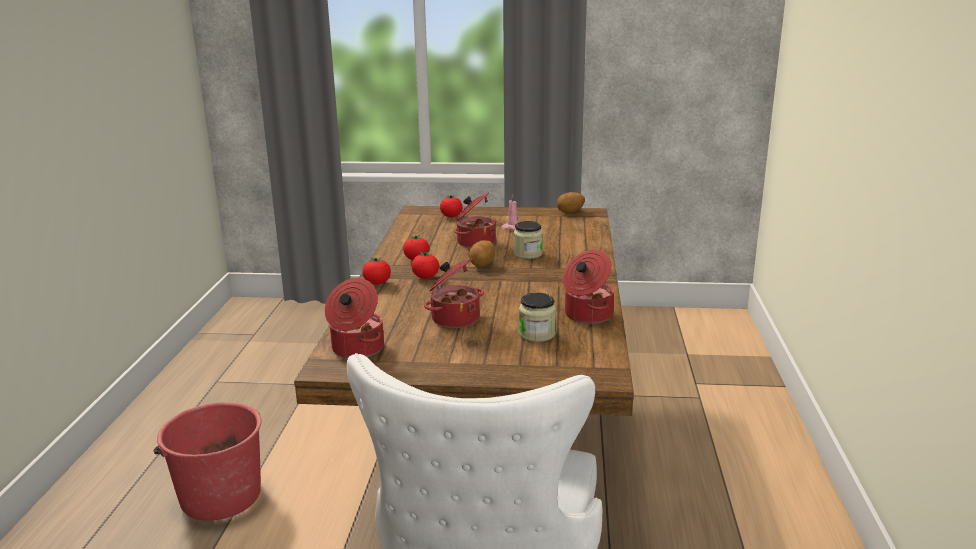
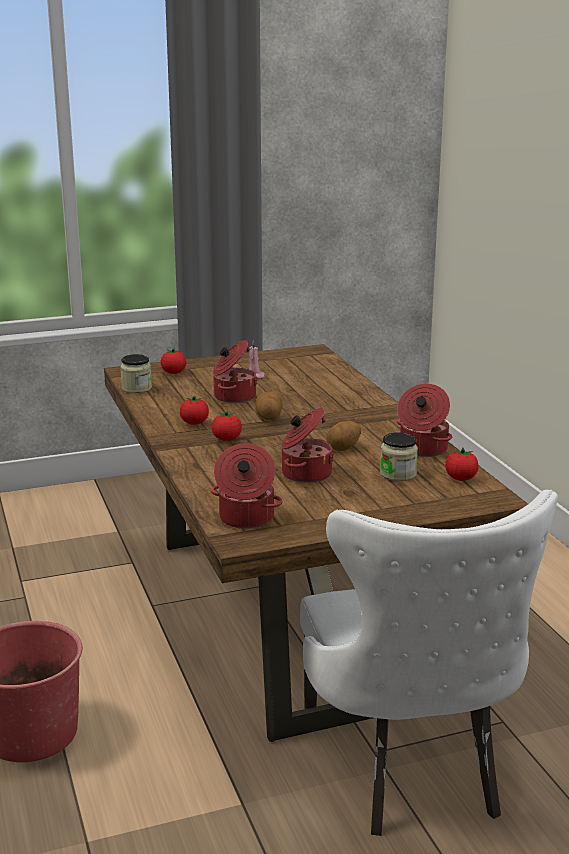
camera: 25 degrees left, 0 degrees up
(377, 283) = (183, 453): tomato -> tomato (460, 479)
(528, 254) = (301, 401): jar -> jar (136, 388)
(570, 212) = (293, 352): potato -> potato (344, 448)

